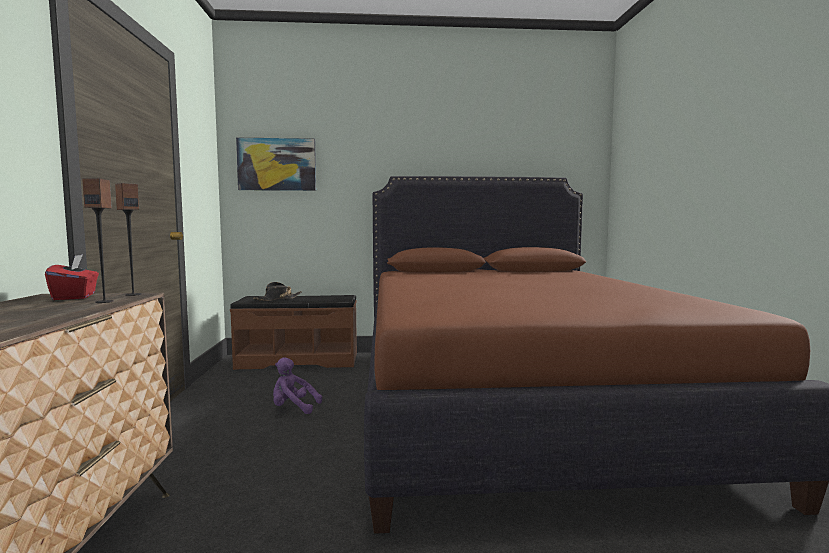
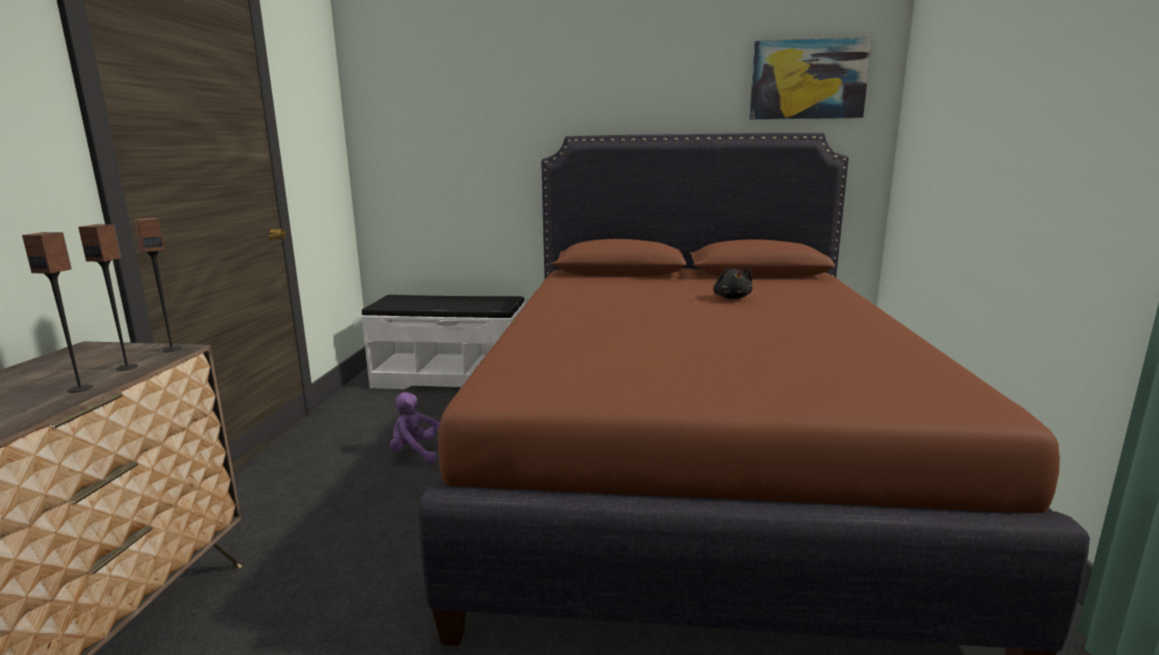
camera: 10 degrees right, 10 degrees up
(75, 297) = (108, 352): red tissue box -> none
(75, 310) = (80, 388): none -> speaker
(277, 164) = (417, 121): picture -> picture (808, 80)
(278, 299) = (421, 302): black hat -> none
(298, 360) = (451, 378): brown bench -> white bench
(528, 279) = (732, 298): none -> black plush toy

